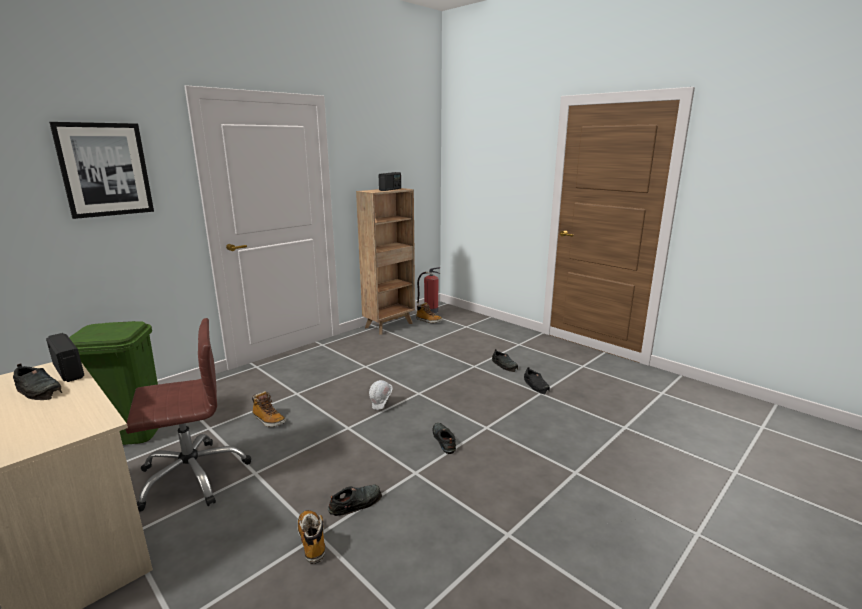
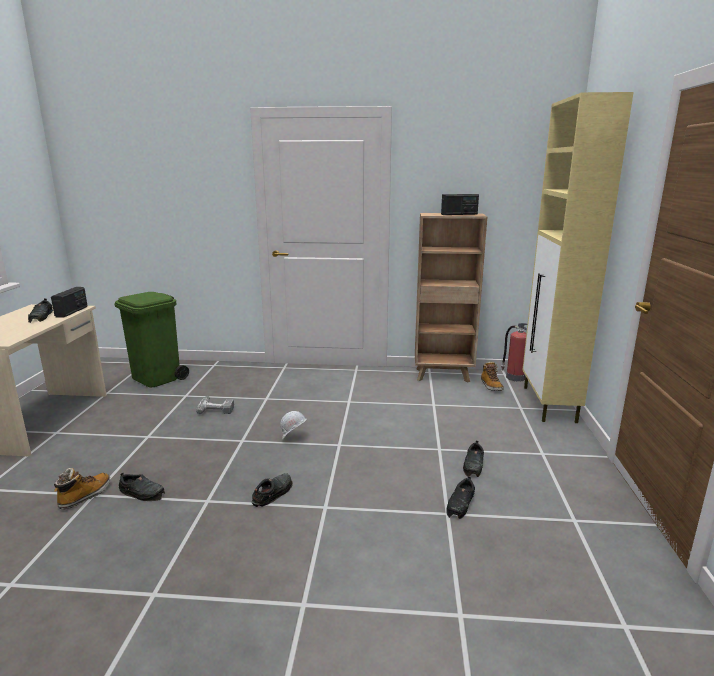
camera: 50 degrees right, 0 degrees up
(105, 170) = (186, 178): picture -> none
(192, 476) = (127, 419): brown office chair -> none
(268, 420) = (217, 408): boot -> power drill
(475, 319) = (549, 404): none -> beige cabinet

